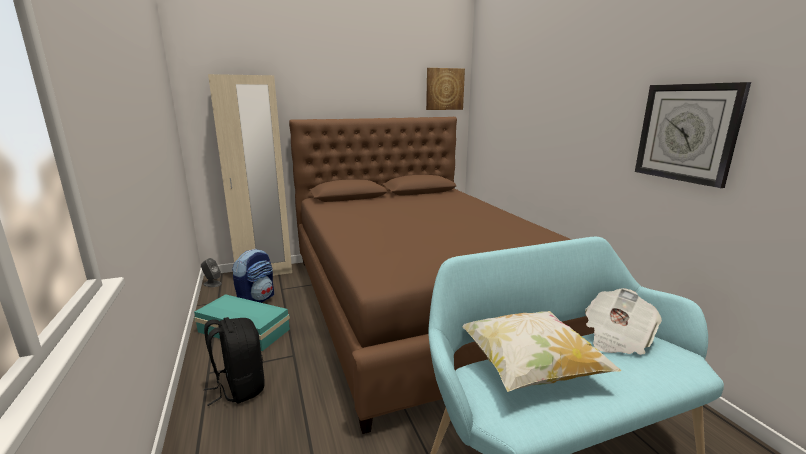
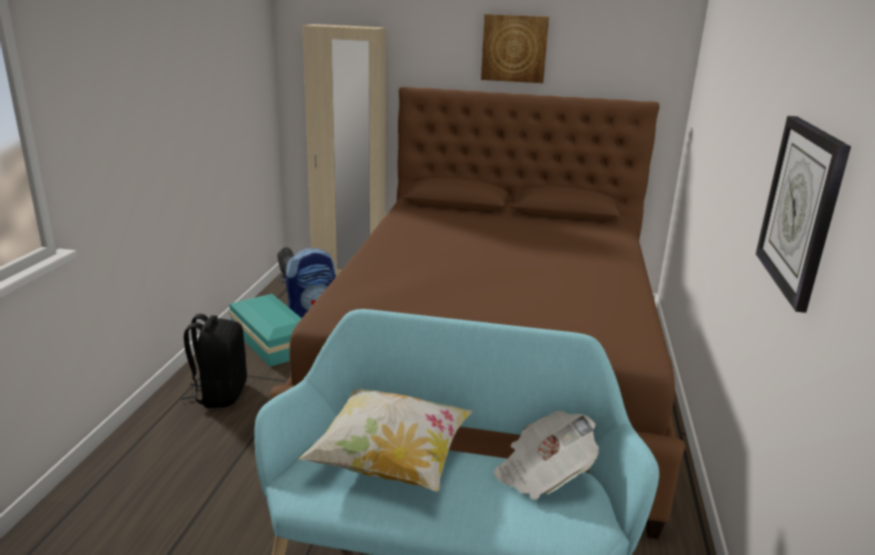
camera: 30 degrees right, 5 degrees up
(444, 89) = (648, 55): picture -> picture (514, 48)

